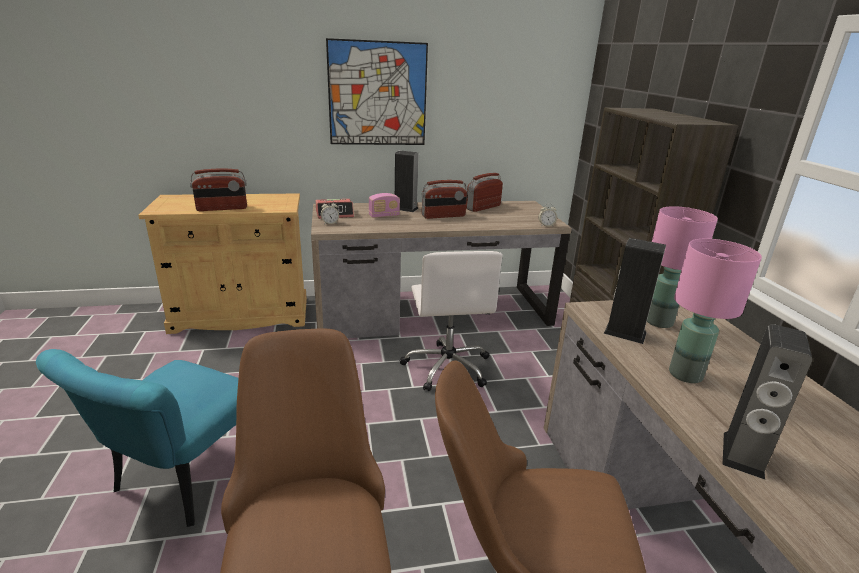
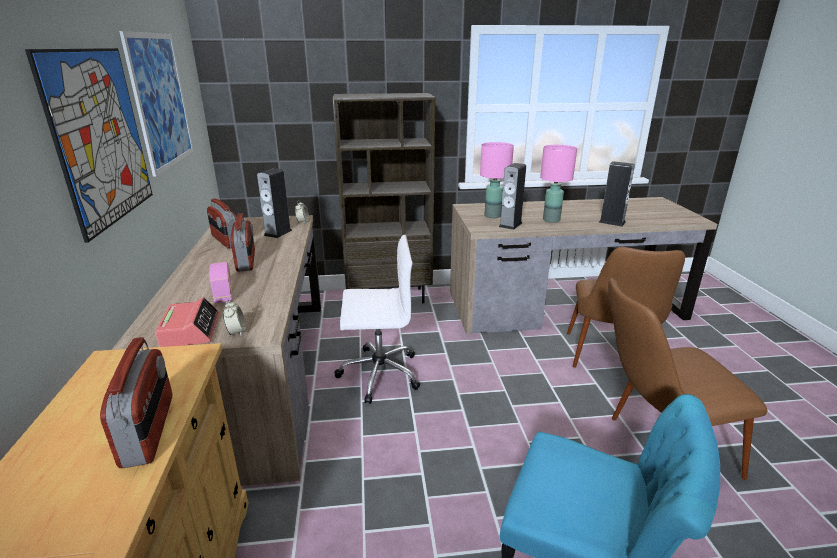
camera: 85 degrees left, 0 degrees up
(405, 208) = (199, 281): speaker -> speaker (278, 233)
(484, 86) = (161, 101): none -> picture

